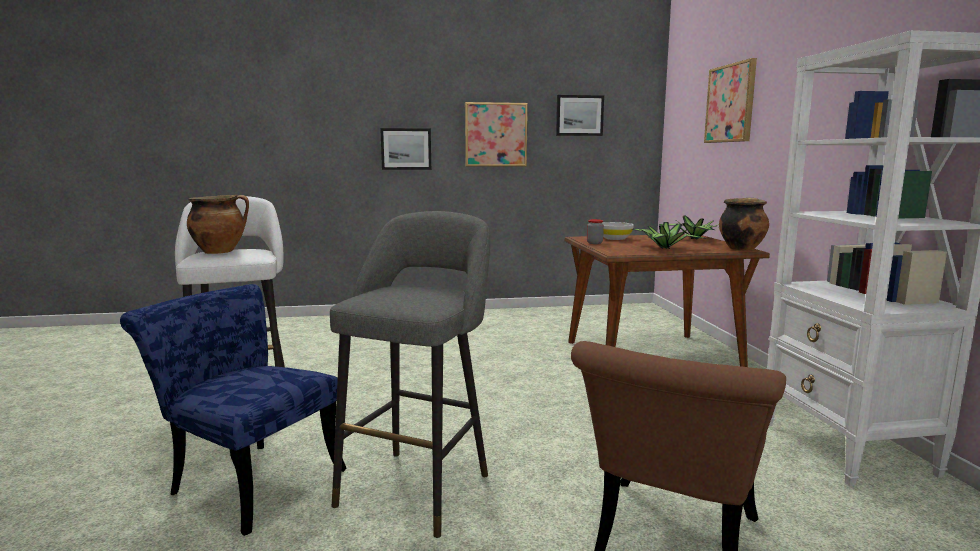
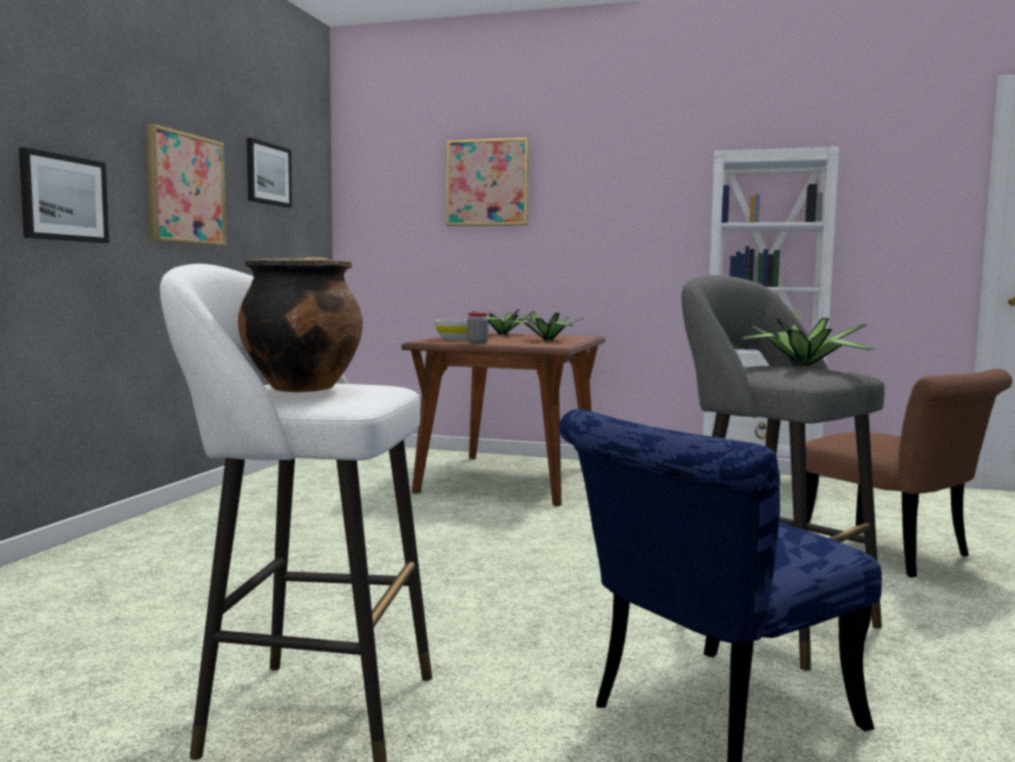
camera: 65 degrees left, 5 degrees down
(430, 294) = (800, 366): none -> potted plant
(741, 249) = (581, 336): cooking pot -> none

